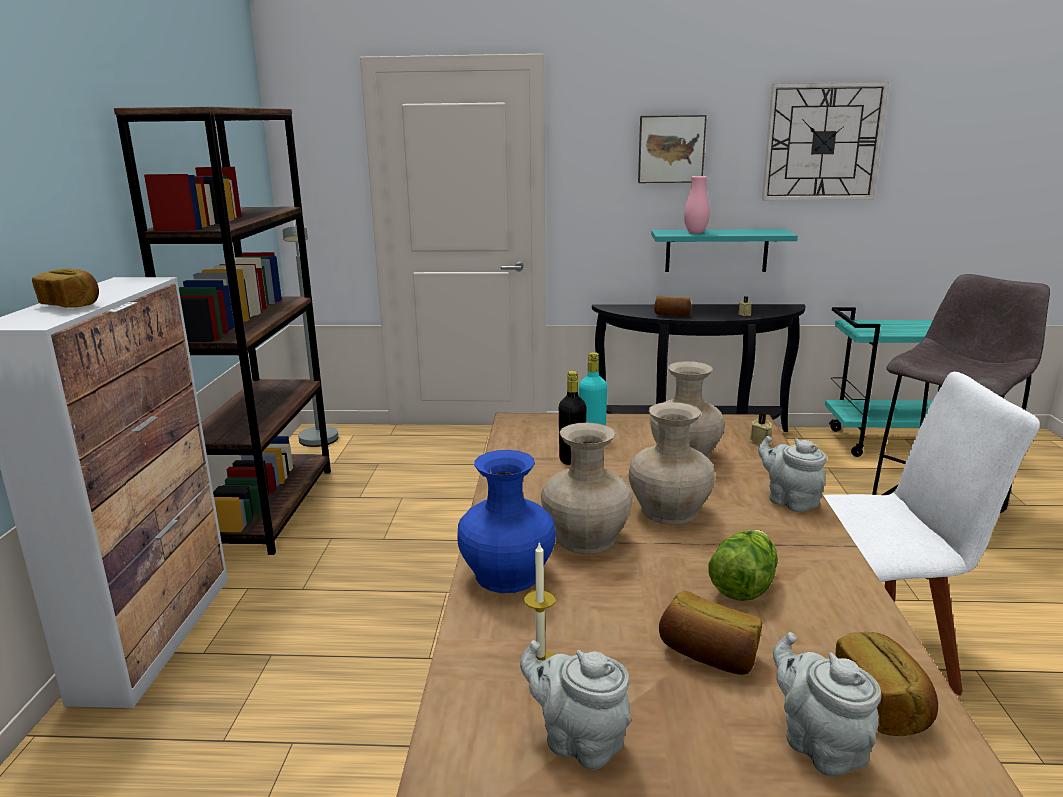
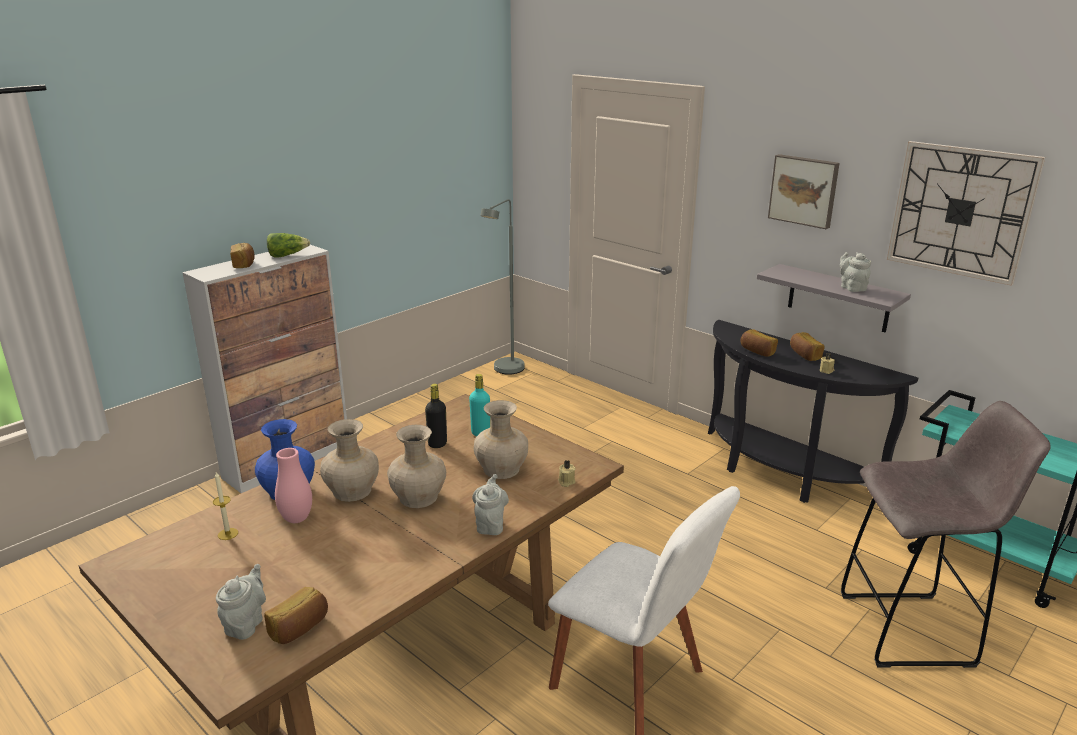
camera: 40 degrees right, 5 degrees up
(270, 508) = (422, 408): brown bookcase -> none
(578, 741) = (184, 568): grey teapot -> grey teapot (851, 287)
(695, 233) = (802, 278): pink vase -> pink vase (296, 519)
(708, 655) = (284, 569): bread -> bread (804, 355)
(716, 250) = (838, 298): turquoise shelf -> grey shelf
(742, 583) = (366, 550): lettuce -> lettuce (287, 255)

